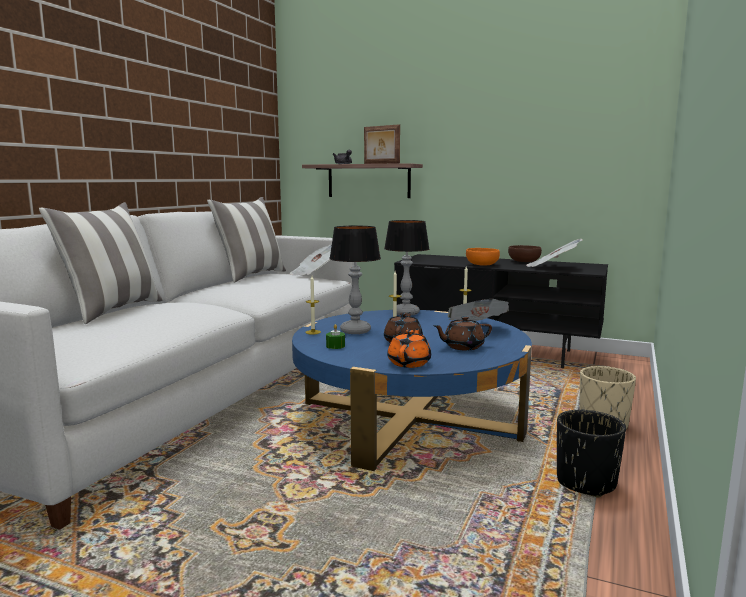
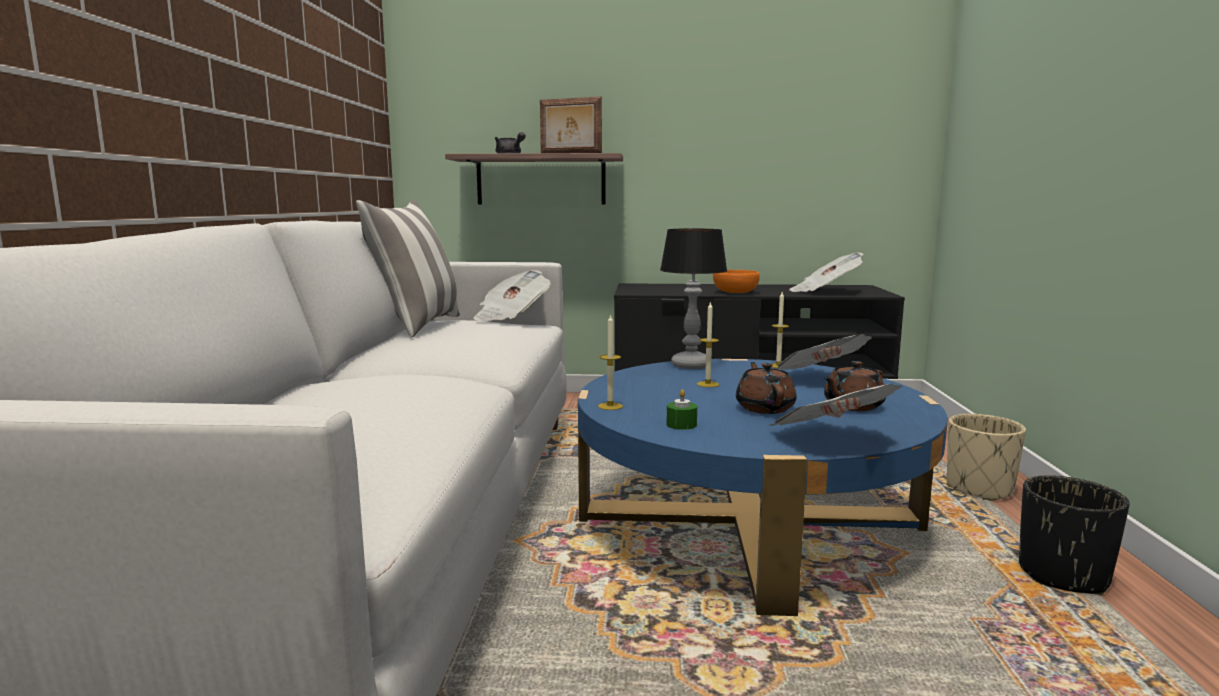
camera: 20 degrees left, 0 degrees up
(112, 311) = (270, 402): pillow -> none
(354, 331) = (668, 398): table lamp -> none
(409, 363) = (830, 438): orange teapot -> newspaper
(524, 261) = (775, 286): brown bowl -> none

